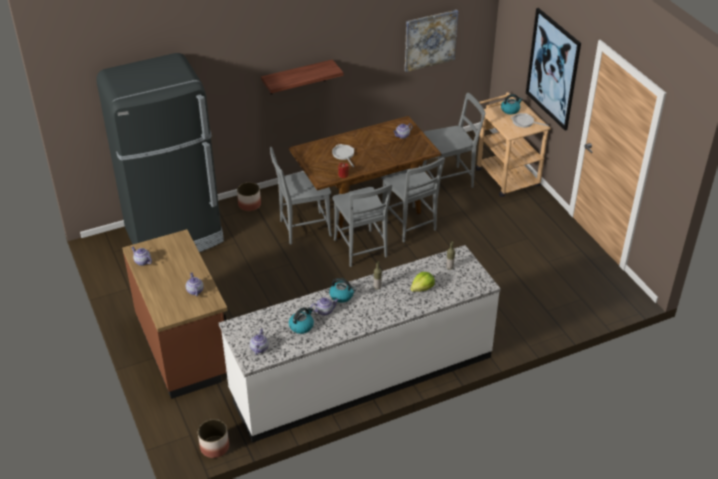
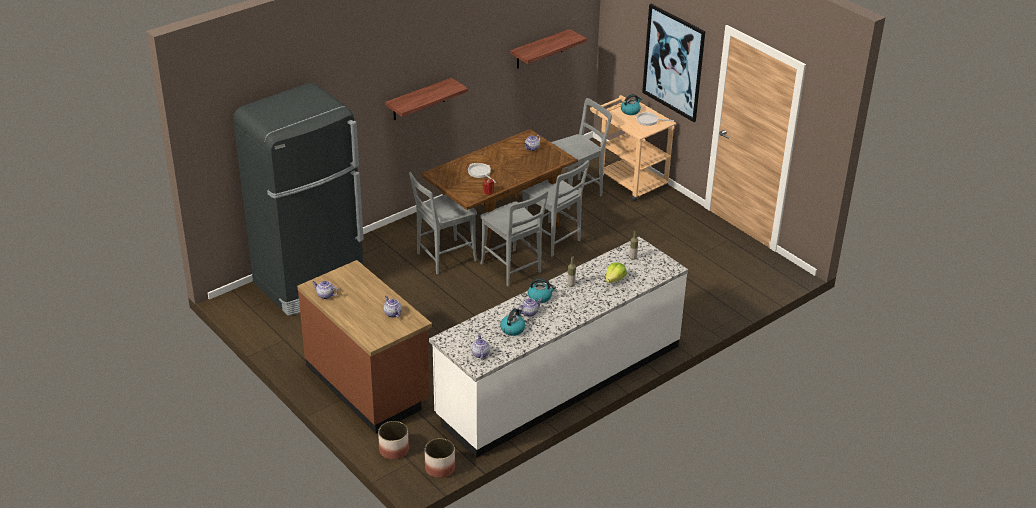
camera: 15 degrees left, 5 degrees down
(249, 205) = (378, 243): planter -> planter (394, 450)
(430, 40) = (540, 49): picture -> shelf

